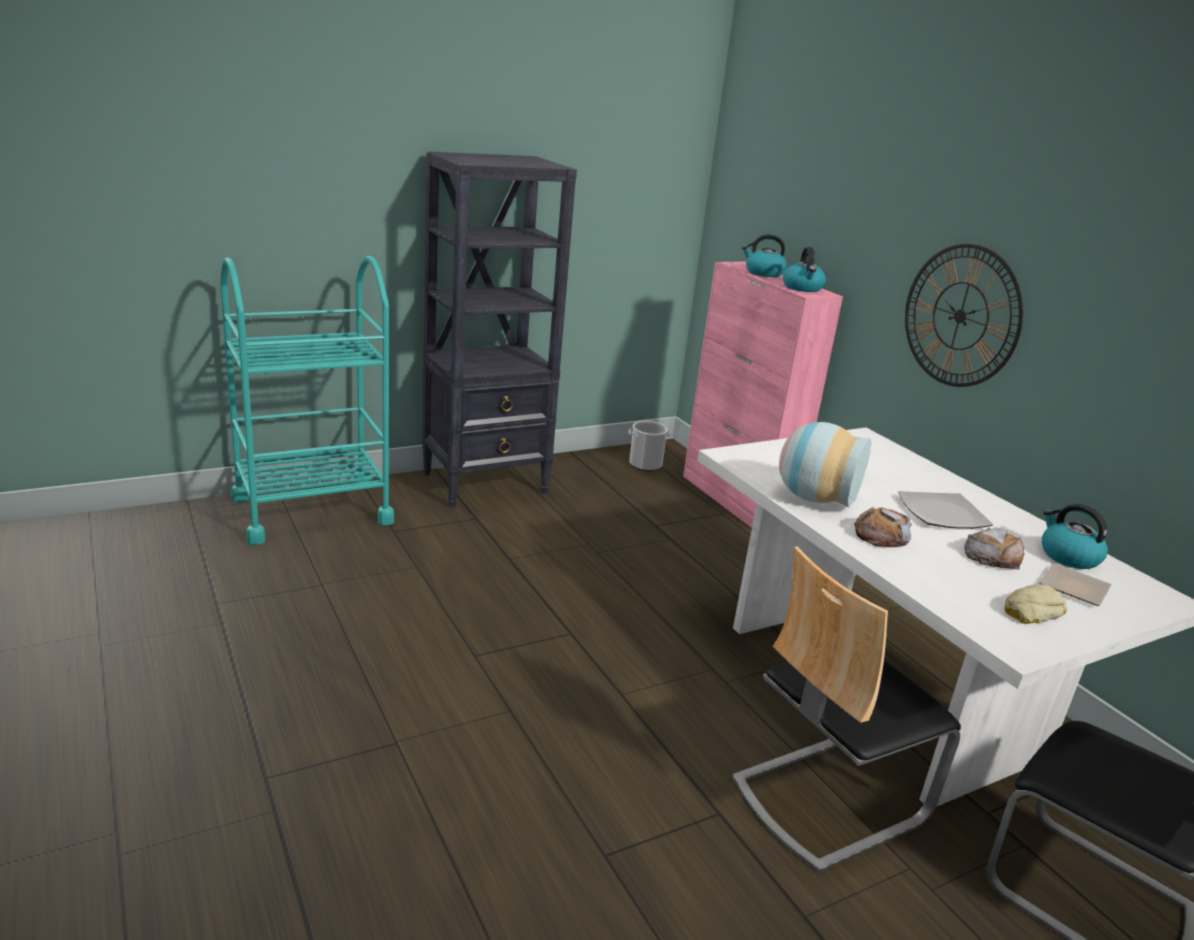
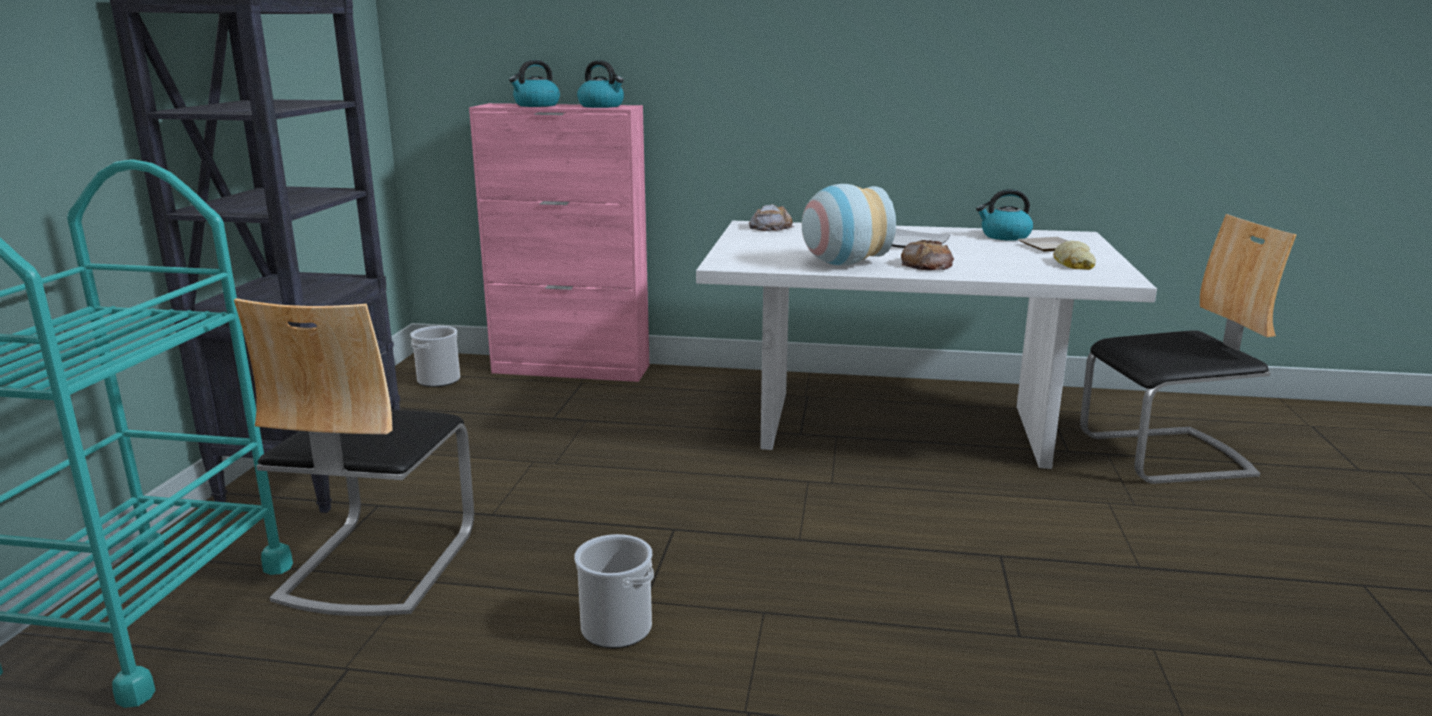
camera: 50 degrees left, 5 degrees down
(435, 656) = (616, 628): none -> bucket
(827, 798) = (1014, 501): chair -> chair (377, 563)
(960, 316) = (790, 86): wall clock -> none
(992, 556) = (987, 250): bread -> bread (770, 227)

